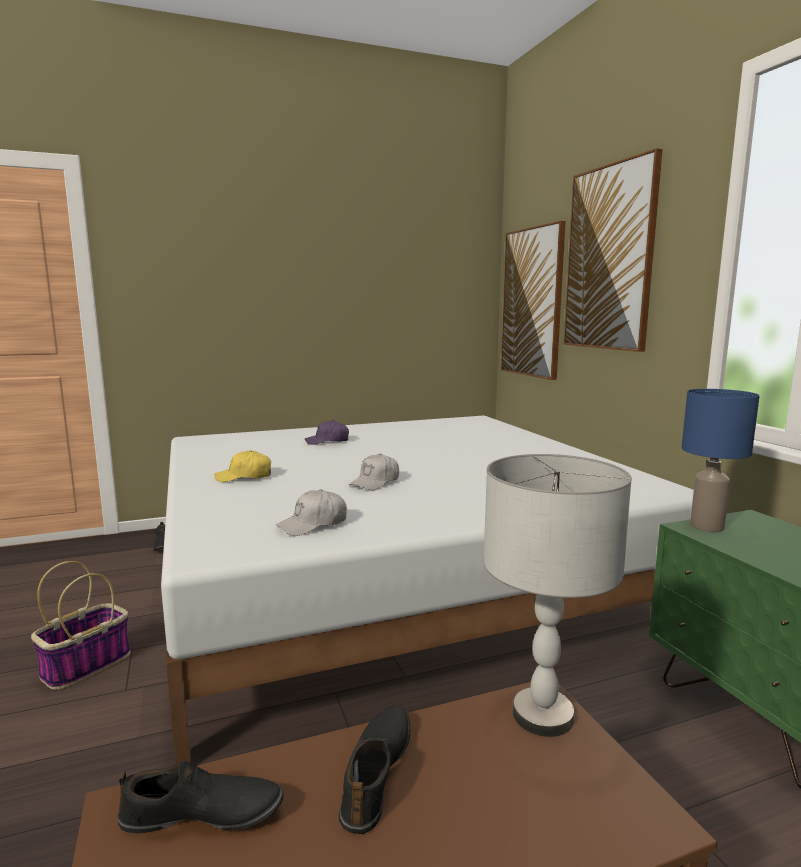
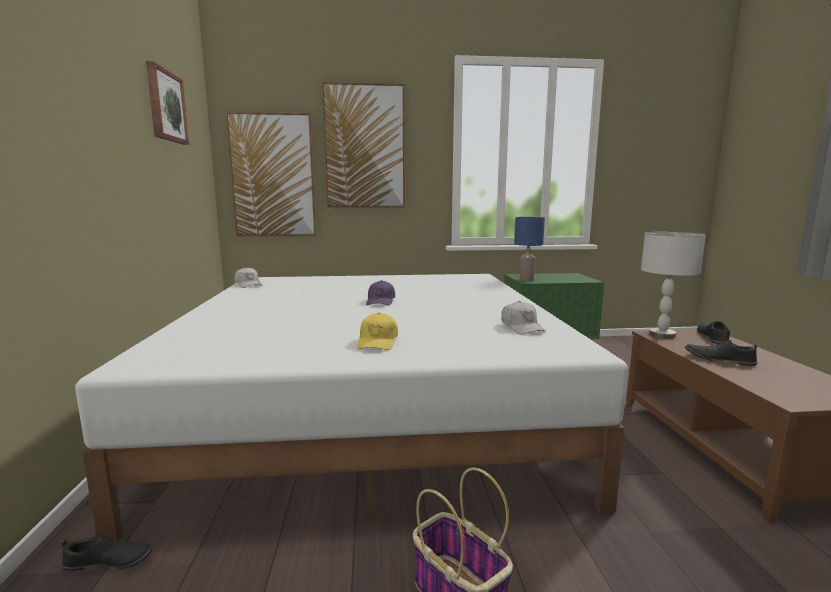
camera: 75 degrees left, 0 degrees up
(202, 815) = (775, 387): black shoe -> black shoe (712, 337)
(327, 441) = (268, 315): purple cap -> purple cap (381, 301)
(375, 482) = (428, 311): white cap -> white cap (248, 284)
(398, 246) = (166, 106): none -> picture

